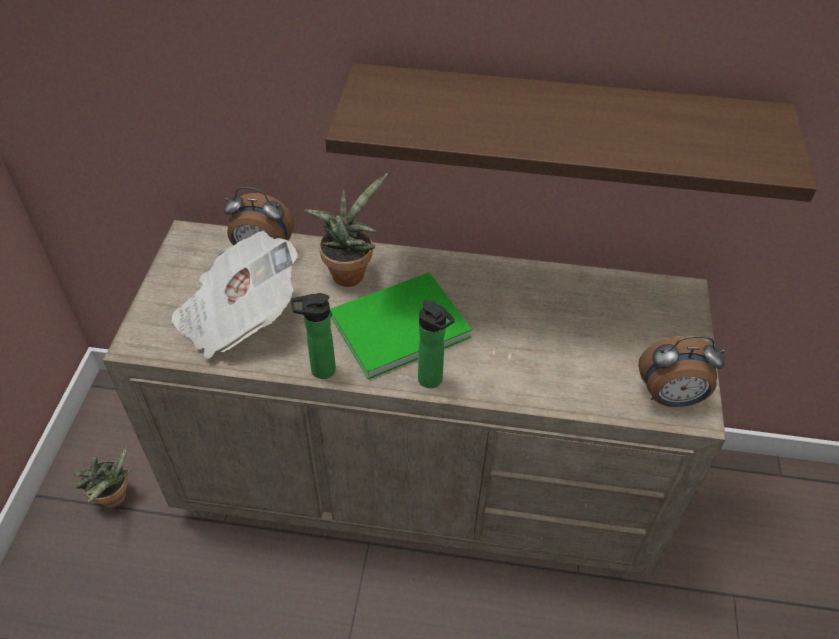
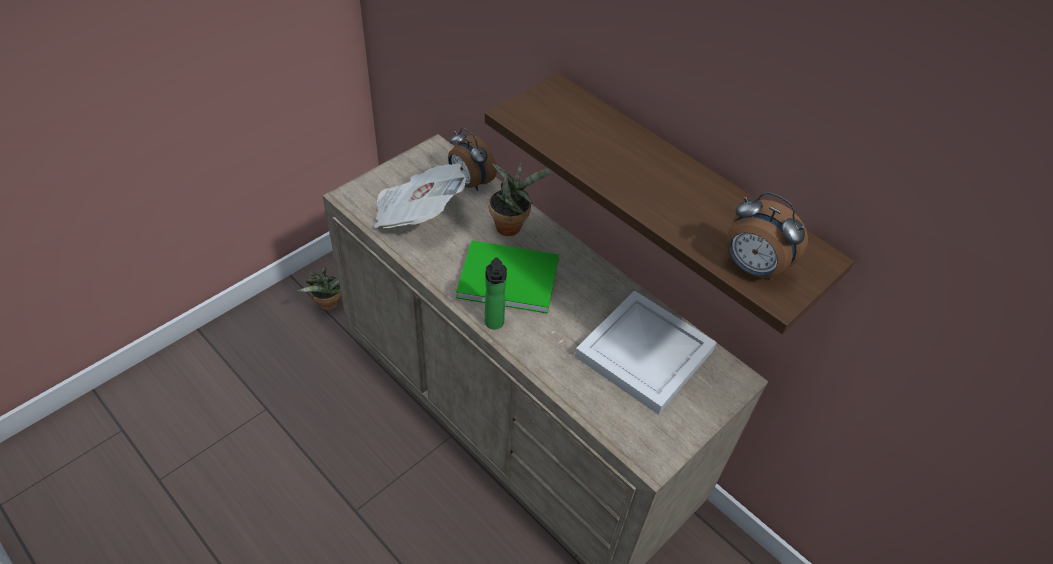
camera: 35 degrees right, 0 degrees up
(319, 370) = (432, 274): bottle -> none
(589, 318) = (644, 351): none -> white tray
(670, 397) = (645, 439): alarm clock -> alarm clock (752, 268)

